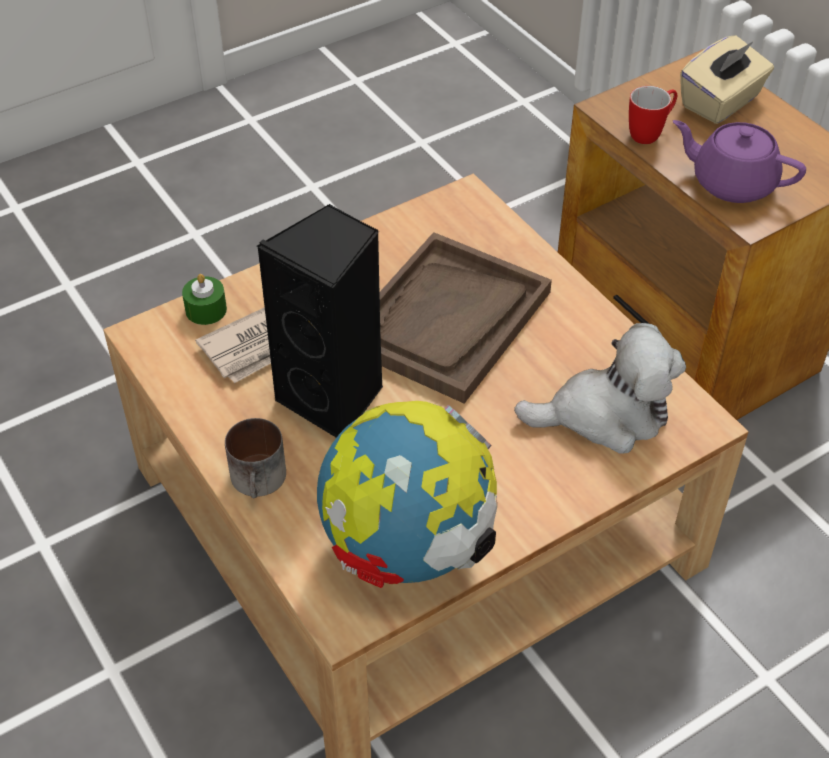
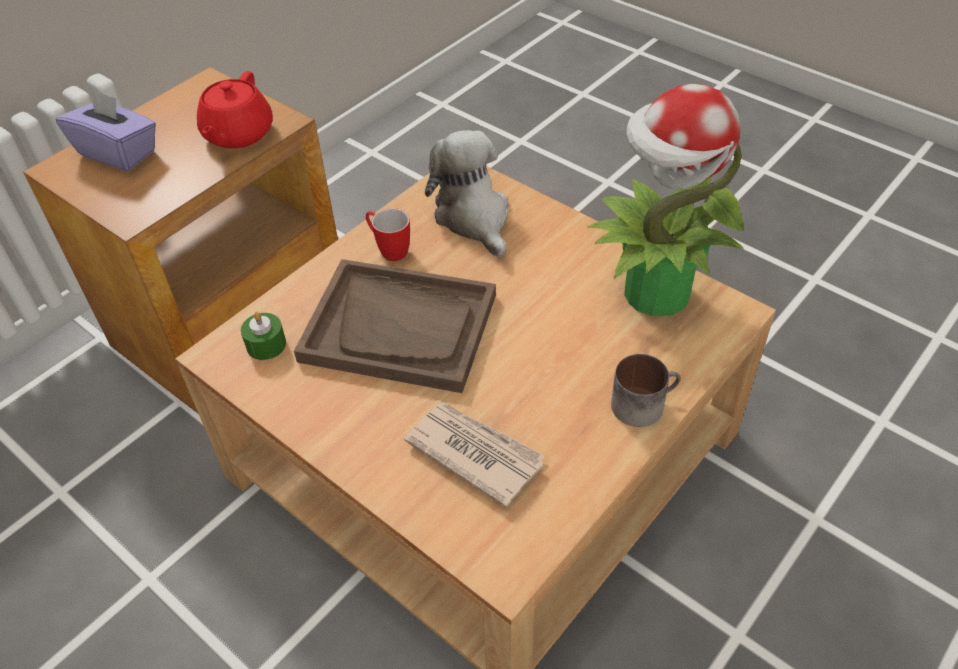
camera: 105 degrees left, 0 degrees up
(206, 310) = (448, 525): green candle -> green candle (266, 345)
(335, 398) = (526, 379): black speaker -> none
(407, 548) = (654, 294): globe -> potted plant
(650, 133) = (171, 186): mug -> mug (389, 250)
(721, 102) = (118, 152): beige tissue box -> purple tissue box
(732, 183) = (237, 135): purple teapot -> red teapot

